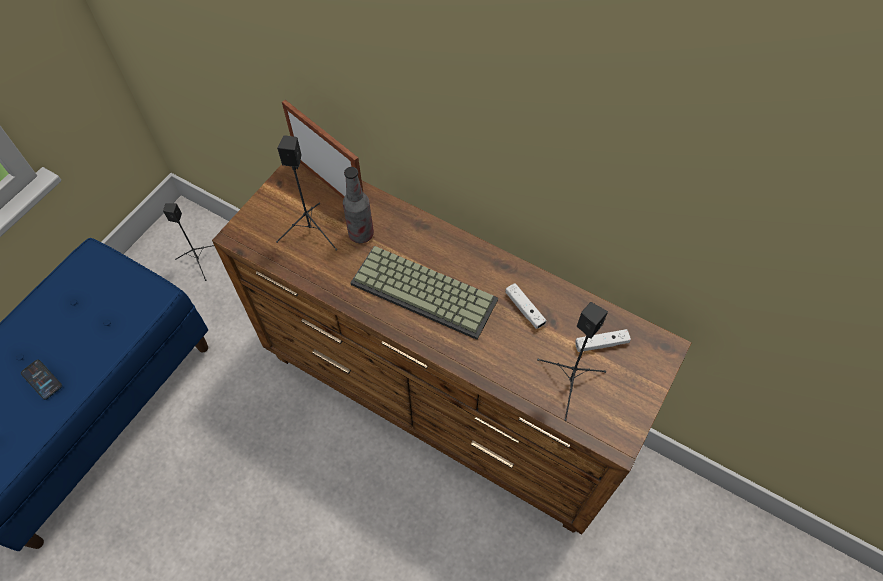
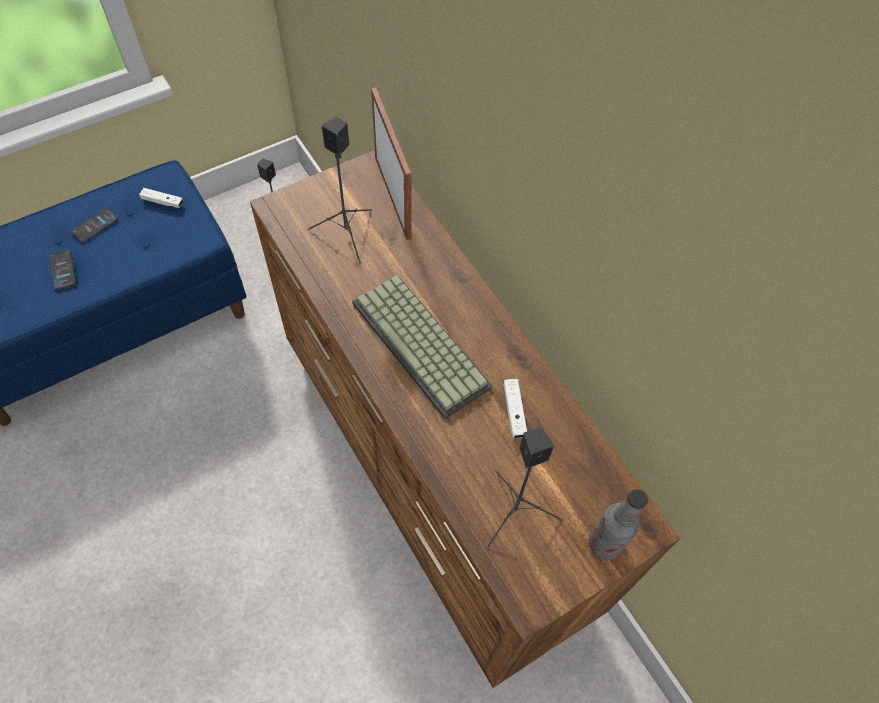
camera: 25 degrees right, 0 degrees up
(48, 327) = (95, 226): none -> phone
(361, 234) = (393, 258): bottle -> bottle (605, 543)
(601, 343) = (575, 488): white game controller -> white game controller (163, 202)

